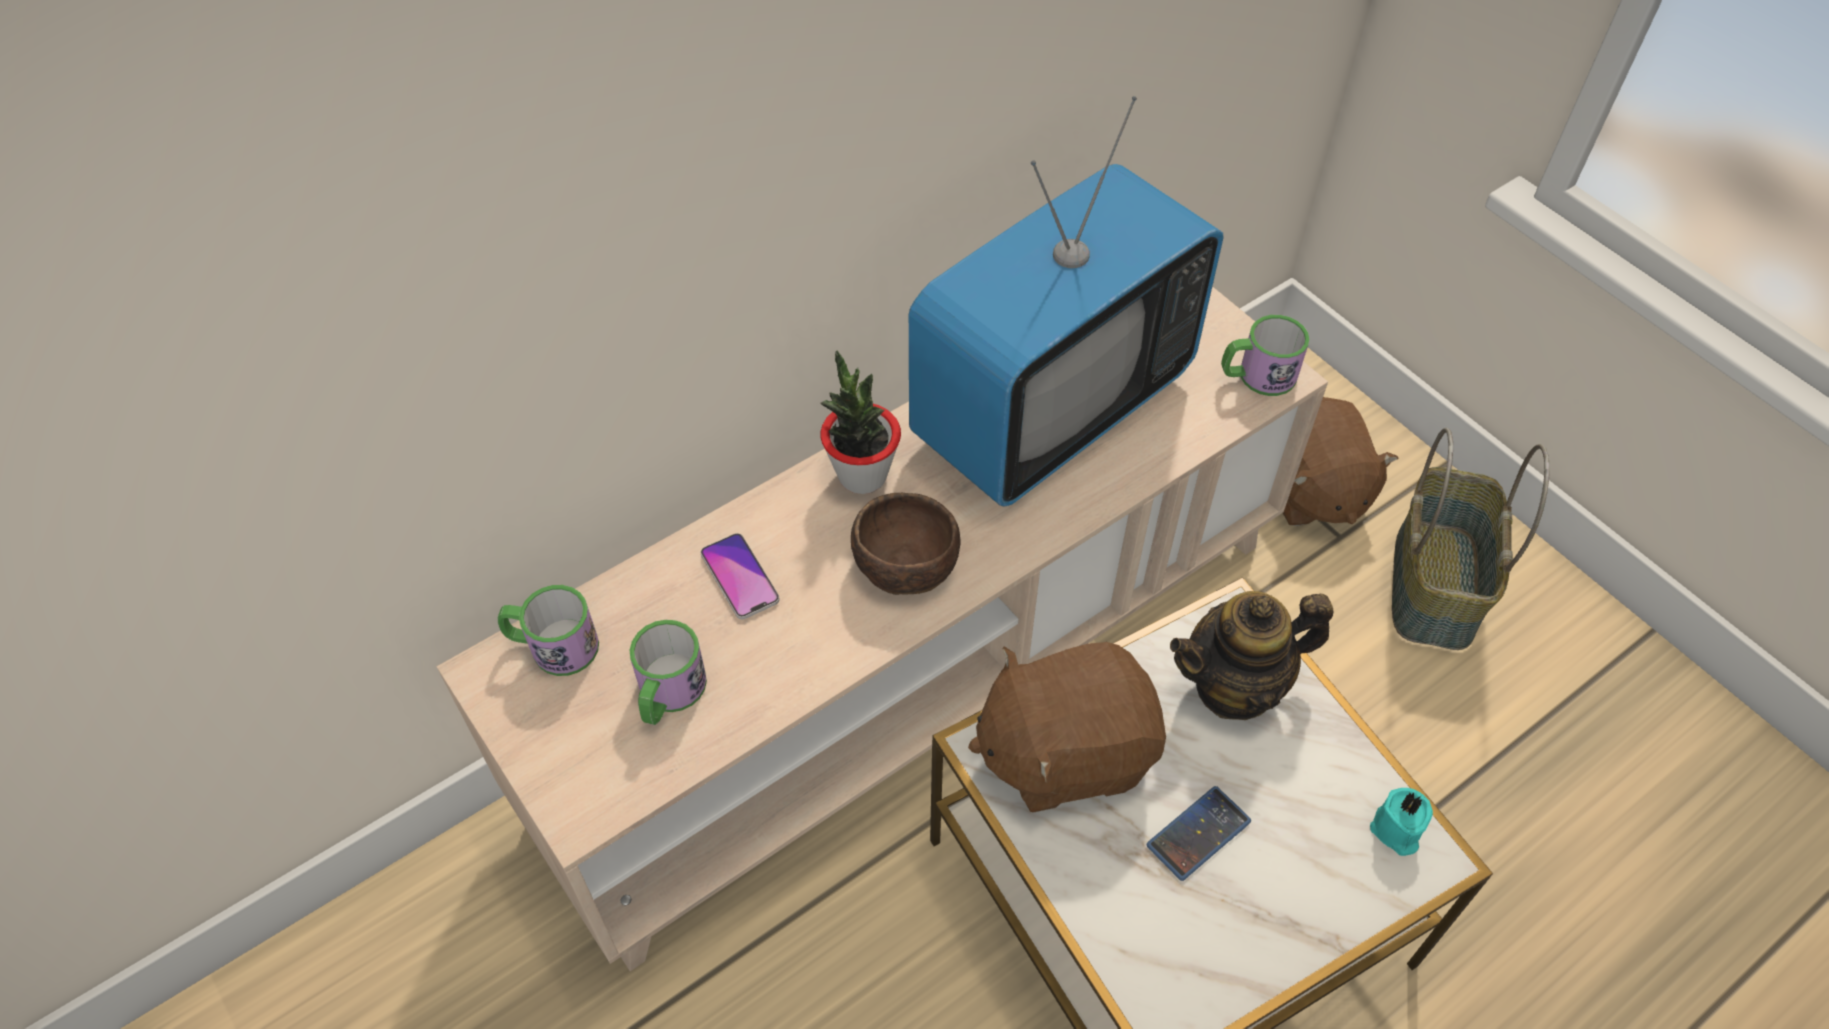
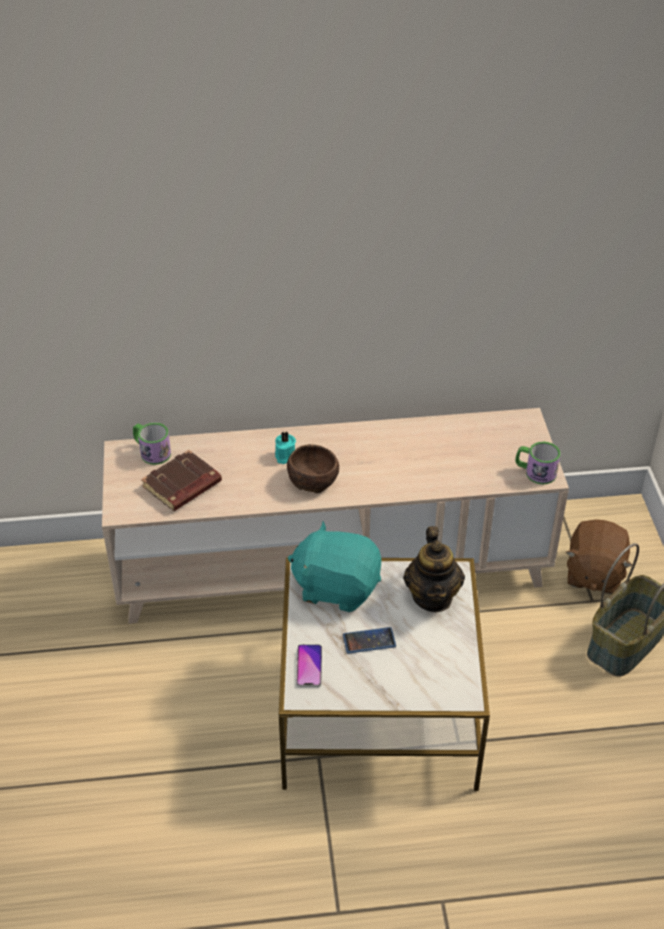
camera: 30 degrees right, 10 degrees down
(668, 694) = (182, 486): mug -> brown book
(739, 577) = (241, 457): phone -> phone (309, 666)
(862, 475) = (321, 440): potted plant -> none
(1051, 408) = (426, 448): television -> none
(1064, 751) = (336, 587): brown plush toy -> turquoise plush toy
(1235, 686) = (433, 597): teapot -> teapot turned 105 degrees counterclockwise
(1396, 831) = (458, 680): turquoise candle -> turquoise candle (284, 456)

